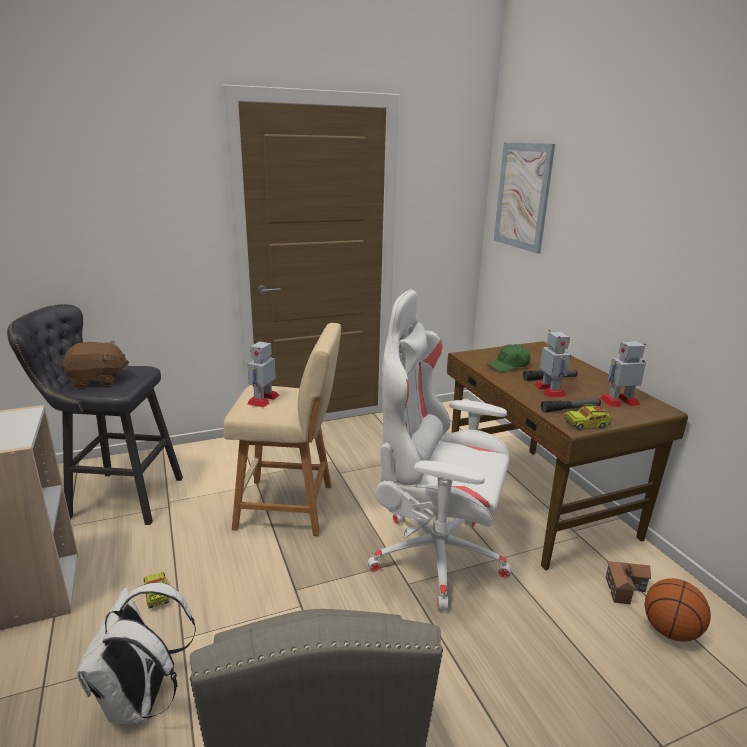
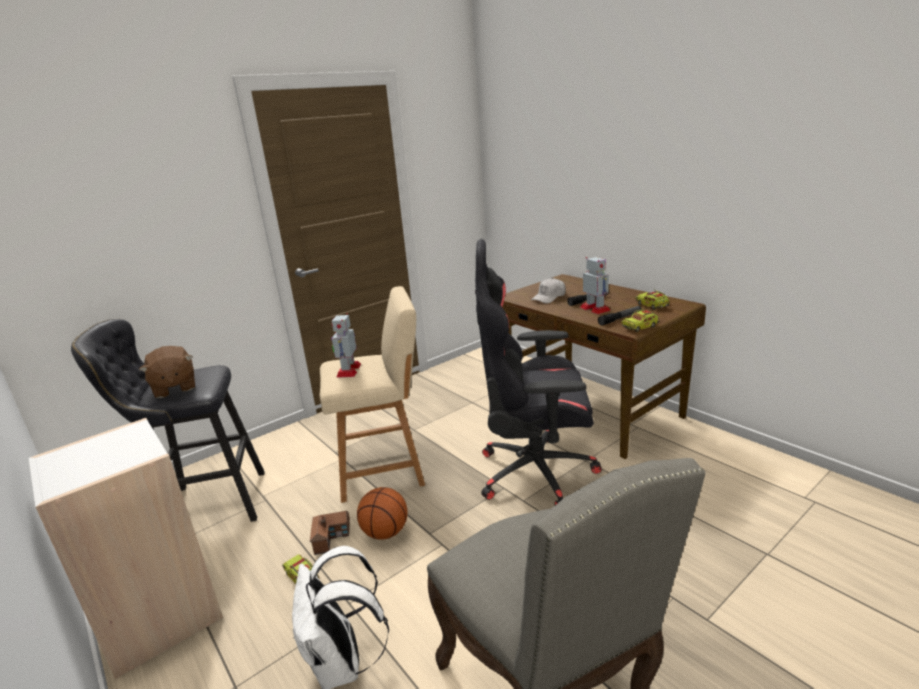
camera: 15 degrees left, 0 degrees up
(98, 380) = (174, 388): brown plush toy -> brown plush toy turned 90 degrees clockwise
(439, 557) = (537, 473): white office chair -> black office chair
(508, 365) = (549, 297): green cap -> white cap
(522, 196) = (519, 151): picture -> none
(620, 401) = (652, 305): toy robot -> toy truck
(625, 586) = (688, 454): toy house -> toy house (331, 535)
(670, 631) = (735, 475): basketball -> basketball (385, 532)

